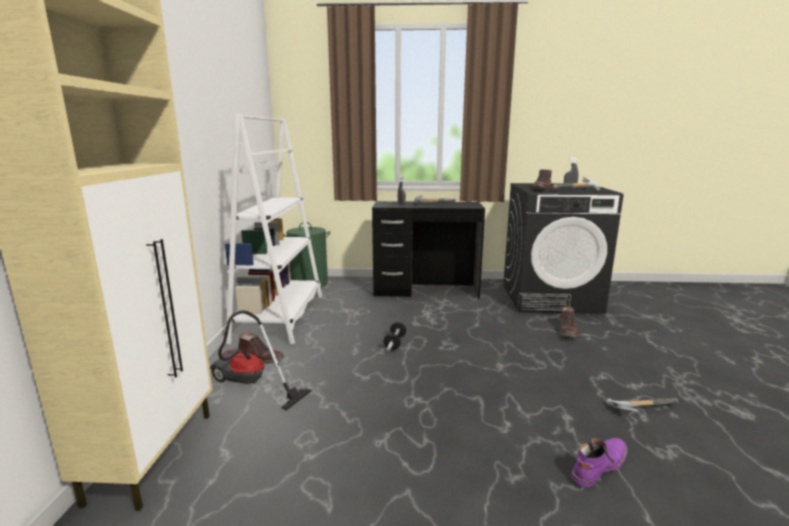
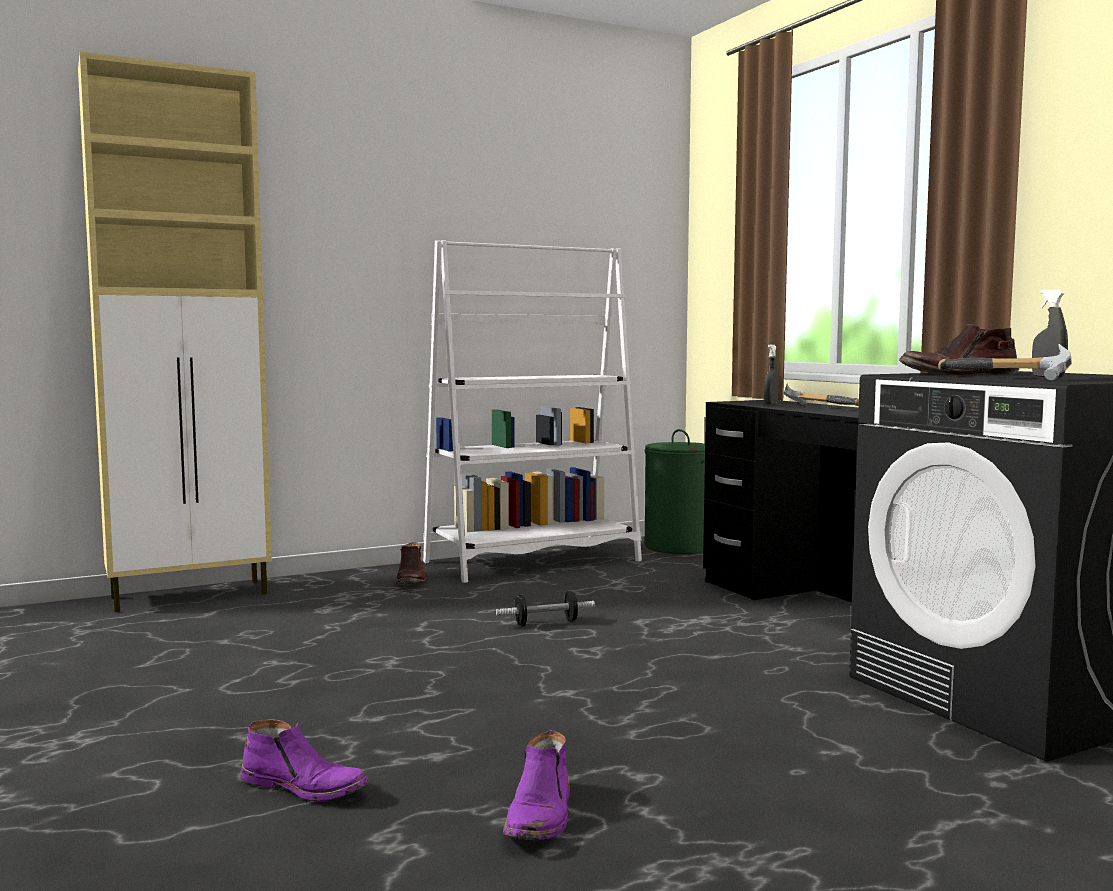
camera: 60 degrees right, 10 degrees down
(249, 385) = (342, 591): vacuum cleaner -> none
(568, 331) = (831, 729): brown boot -> none
(640, 408) = (541, 816): hammer -> purple boot

